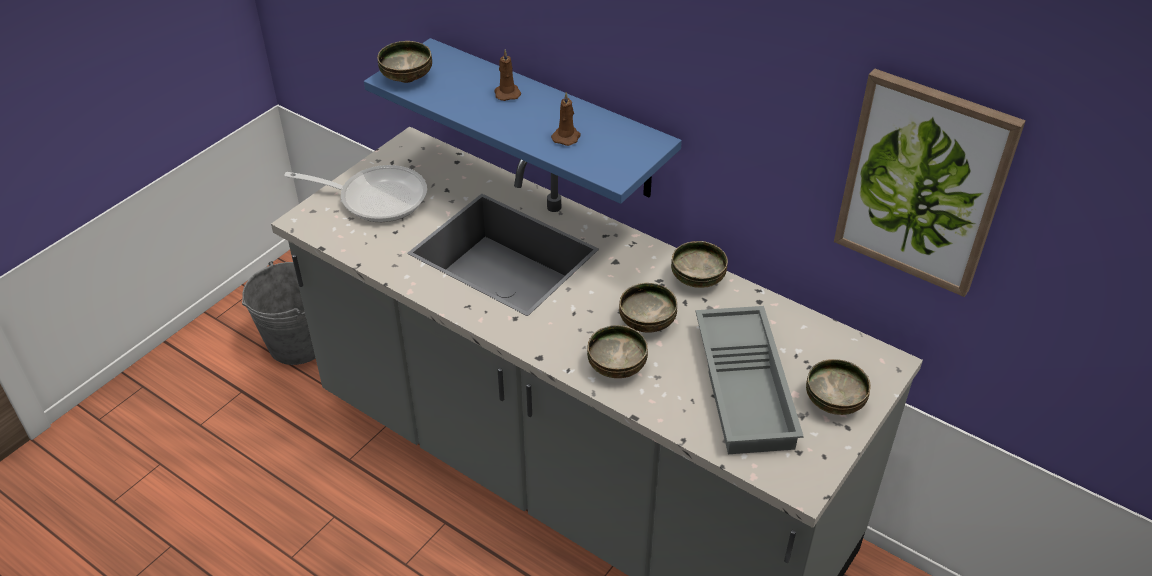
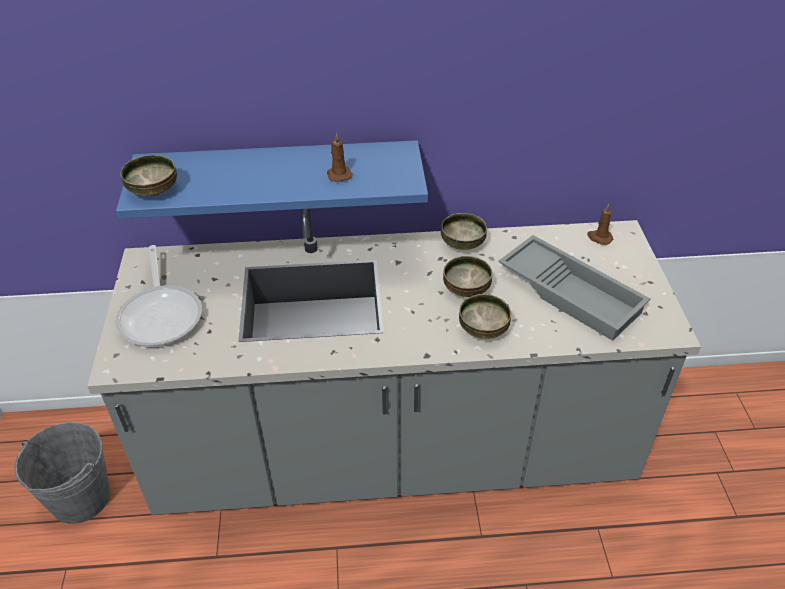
camera: 40 degrees left, 0 degrees up
(376, 198) = (161, 315): frying pan -> frying pan turned 105 degrees clockwise
(507, 93) = (252, 165): brown candle -> brown candle (599, 238)
(835, 401) = (626, 271): bowl -> none
(923, 183) = (628, 87): picture -> none

